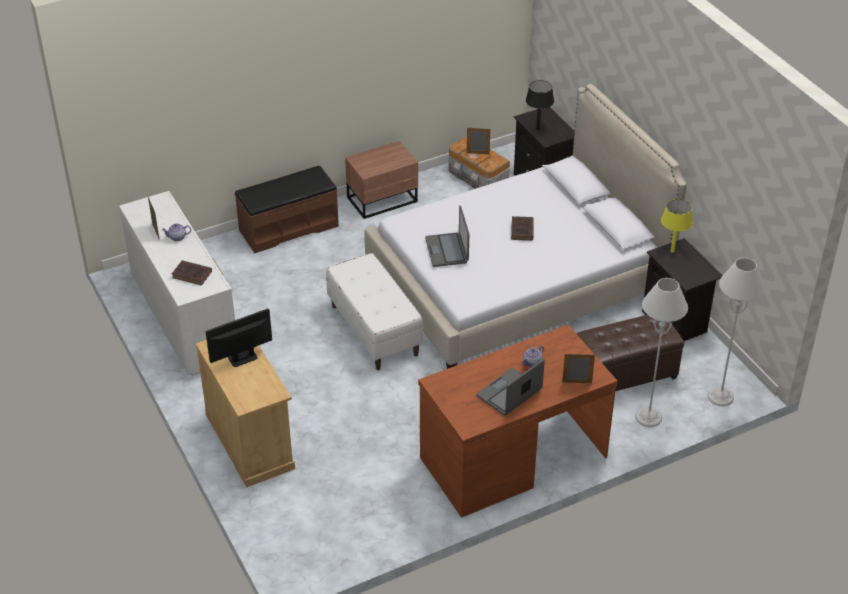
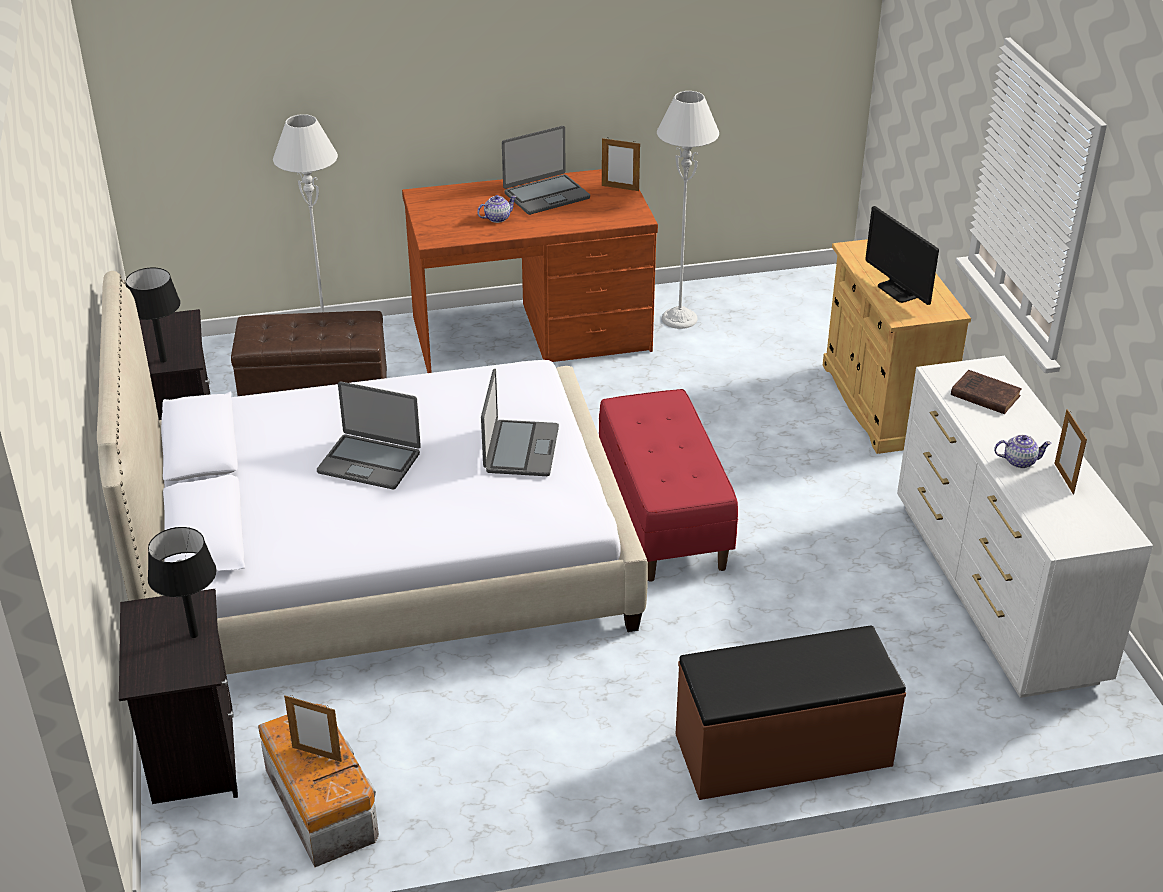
camera: 165 degrees left, 5 degrees down
(242, 358) = (898, 291): monitor -> monitor turned 75 degrees clockwise
(375, 330) = (662, 517): white bench -> red bench
(383, 200) = (558, 784): brown nightstand -> none
(522, 231) = (370, 462): brown book -> laptop
(577, 382) = (454, 193): picture frame -> picture frame (620, 188)
(672, 251) = (163, 360): yellow table lamp -> black table lamp
(720, 396) = (211, 352): grey floor lamp -> grey floor lamp (679, 319)

